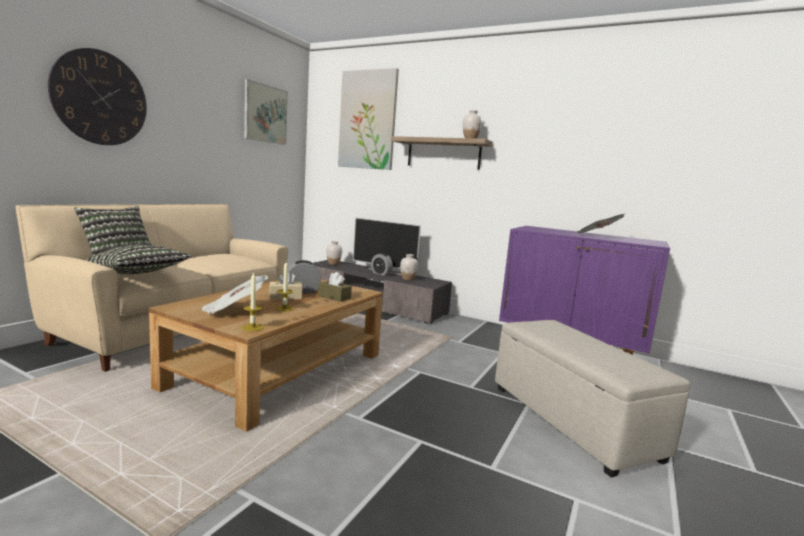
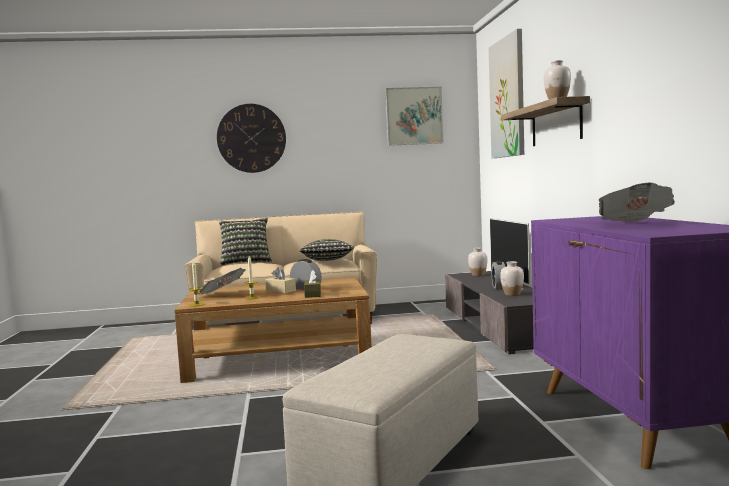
camera: 55 degrees right, 5 degrees down
(139, 274) = (231, 268): pillow -> pillow (327, 261)

